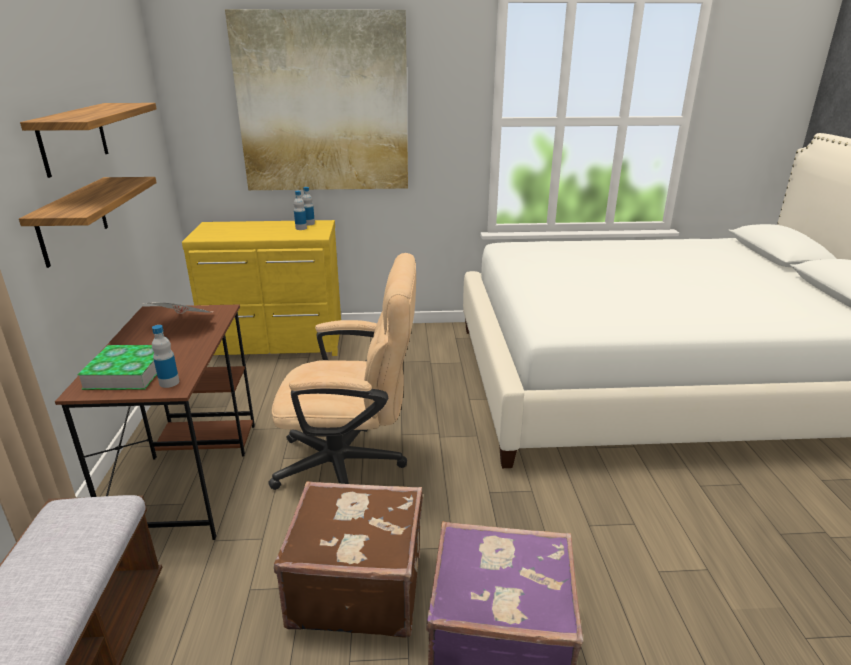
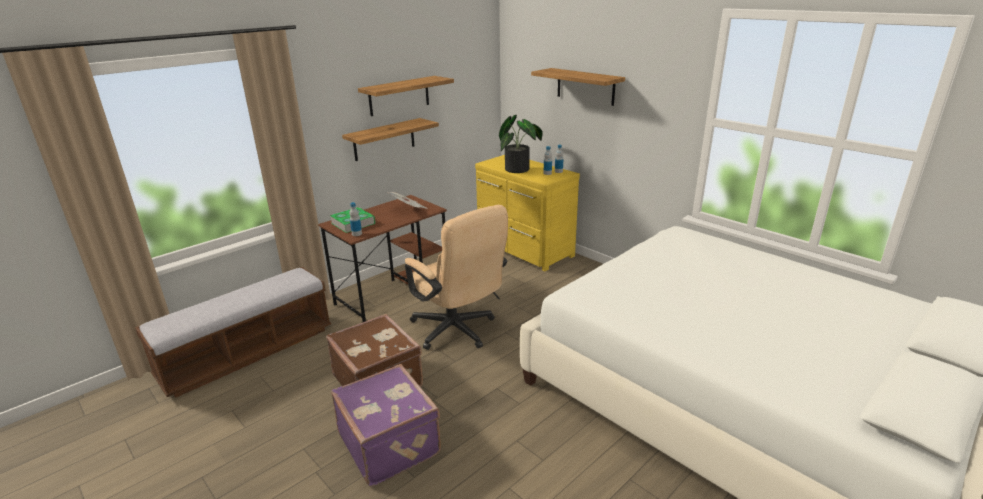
camera: 50 degrees right, 0 degrees up
(259, 233) = (520, 169): none -> potted plant
(323, 104) = (585, 86): picture -> shelf

